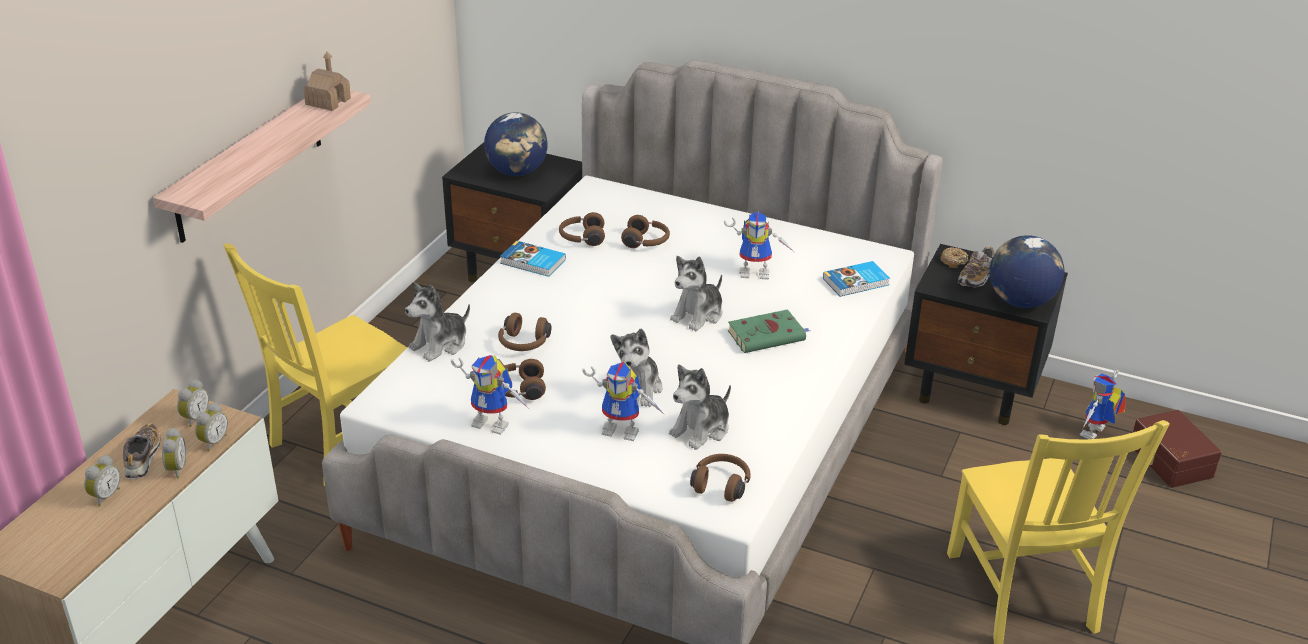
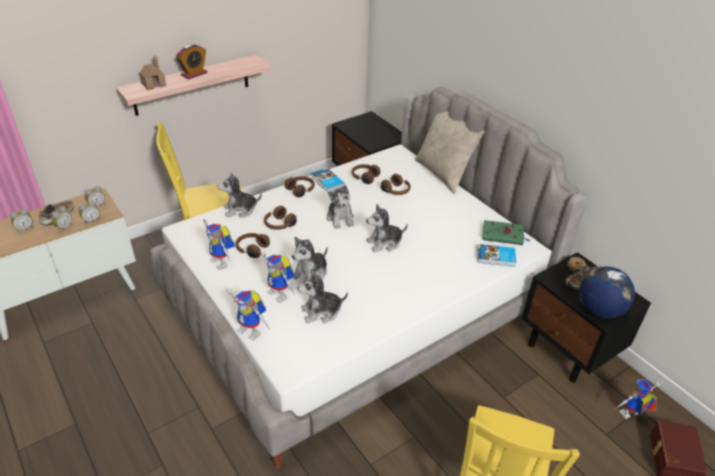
camera: 30 degrees right, 5 degrees up
(264, 141) = (194, 74): none -> alarm clock
(328, 101) = (246, 63): toy house -> toy house (153, 84)
(517, 172) = (370, 132): globe -> none
(604, 305) = (340, 218): none -> plush toy
(688, 197) = (443, 173): none -> beige pillow
(721, 484) = (300, 351): brown headphones -> brown headphones (301, 190)
(757, 272) = (441, 230): toy robot -> toy robot (253, 331)
(768, 335) = (412, 270): green book -> green book (503, 235)

